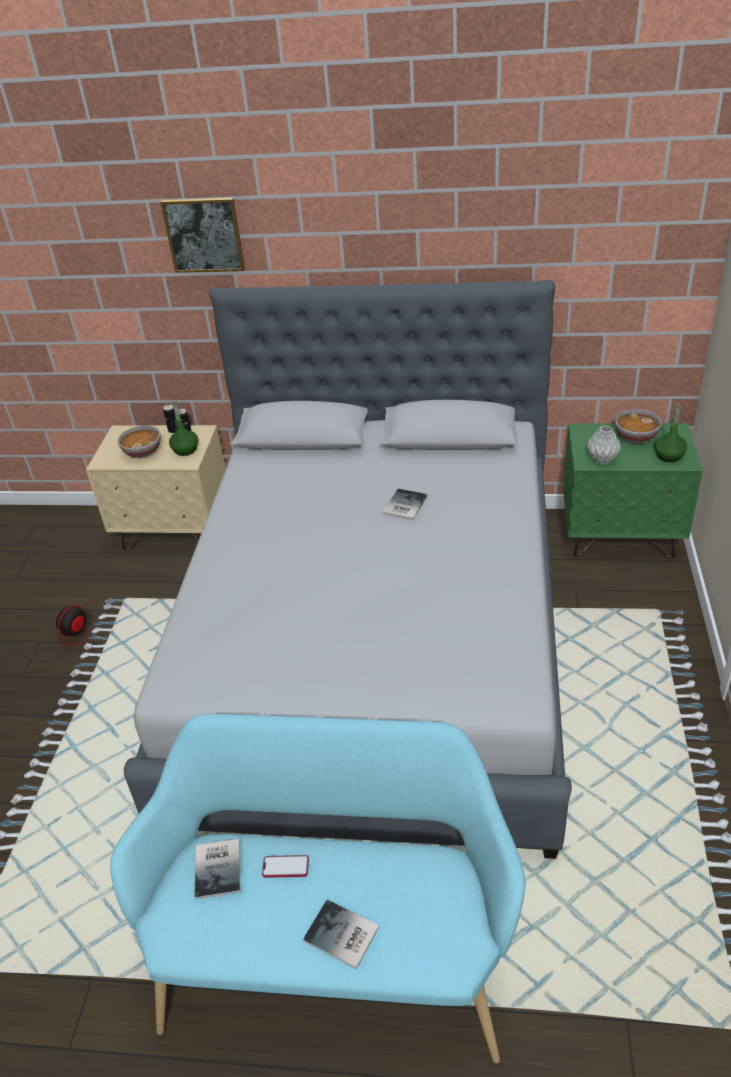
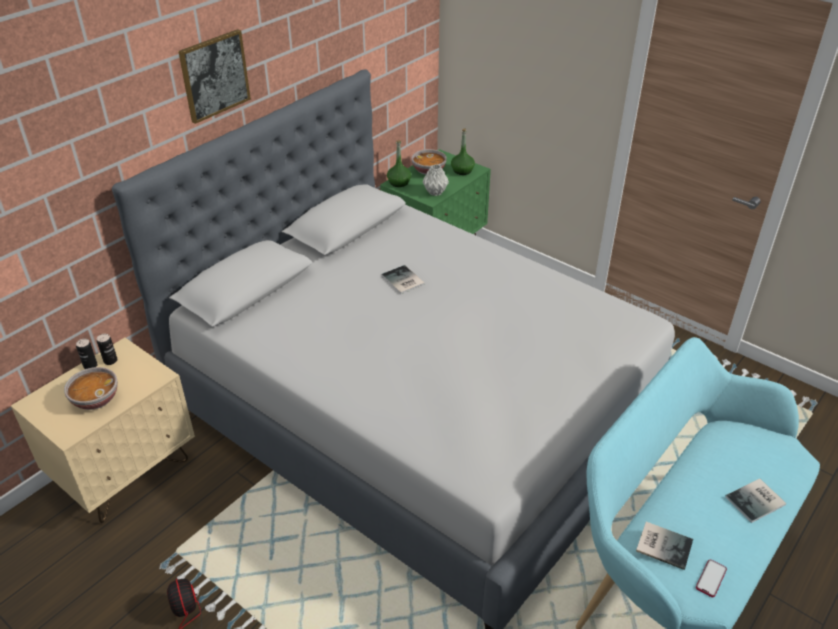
camera: 60 degrees left, 0 degrees up
(185, 450) = (135, 370): green bottle -> green bottle (399, 182)
(204, 235) = (87, 132): picture -> picture (214, 75)
(285, 867) = (683, 507): phone -> phone (711, 579)

